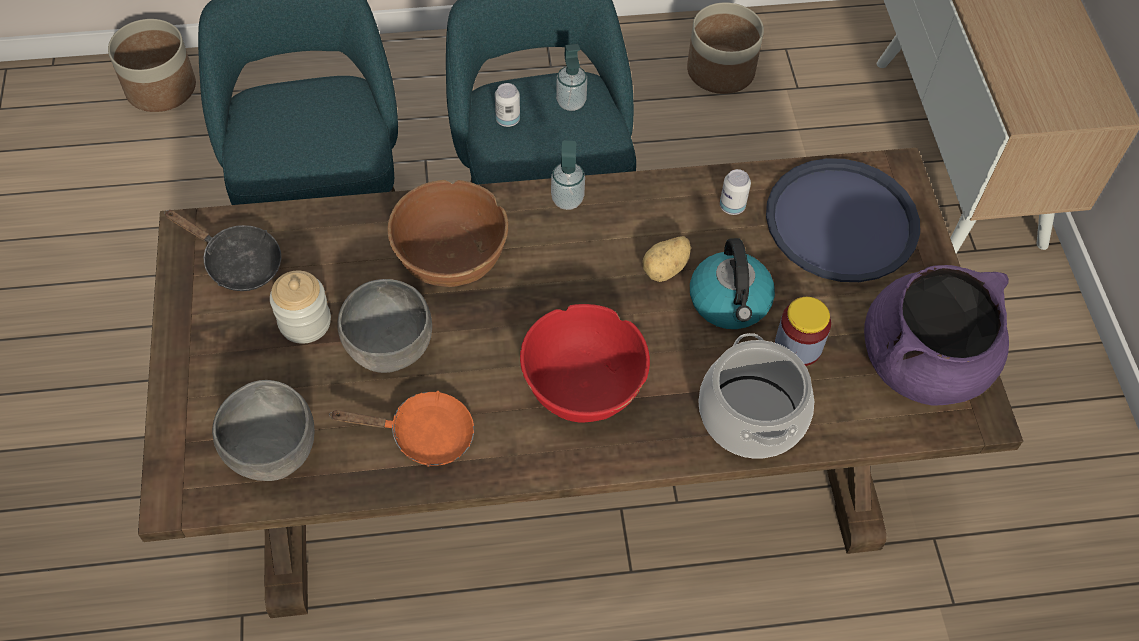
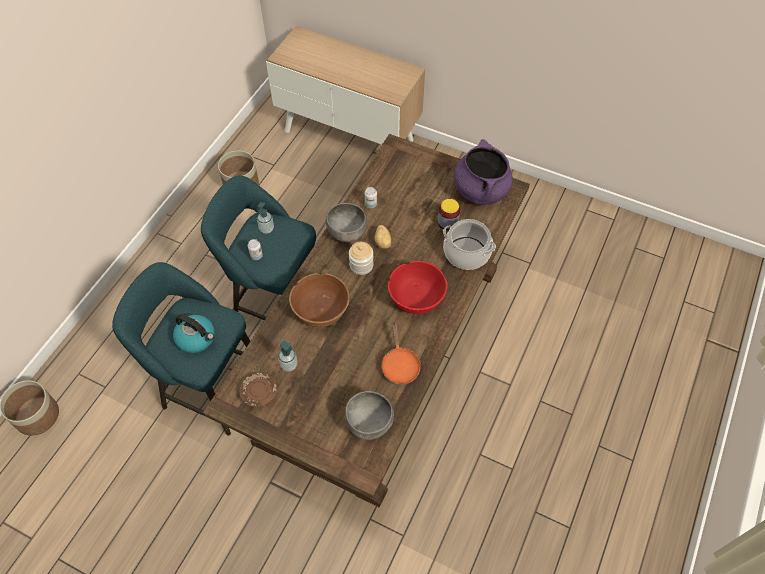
camera: 55 degrees left, 0 degrees up
(237, 262) = (259, 393): black frying pan -> brown plate
(305, 322) = (312, 381): jar -> jar (361, 265)
(390, 350) = (350, 356): grey bowl -> grey bowl (347, 234)
(423, 435) = (399, 364): orange frying pan -> orange frying pan turned 135 degrees clockwise
(567, 200) = (324, 255): soap dispenser -> soap dispenser (289, 365)
(730, 302) = (413, 231): kettle -> kettle (197, 338)
(841, 222) = (404, 176): blue tray -> none

